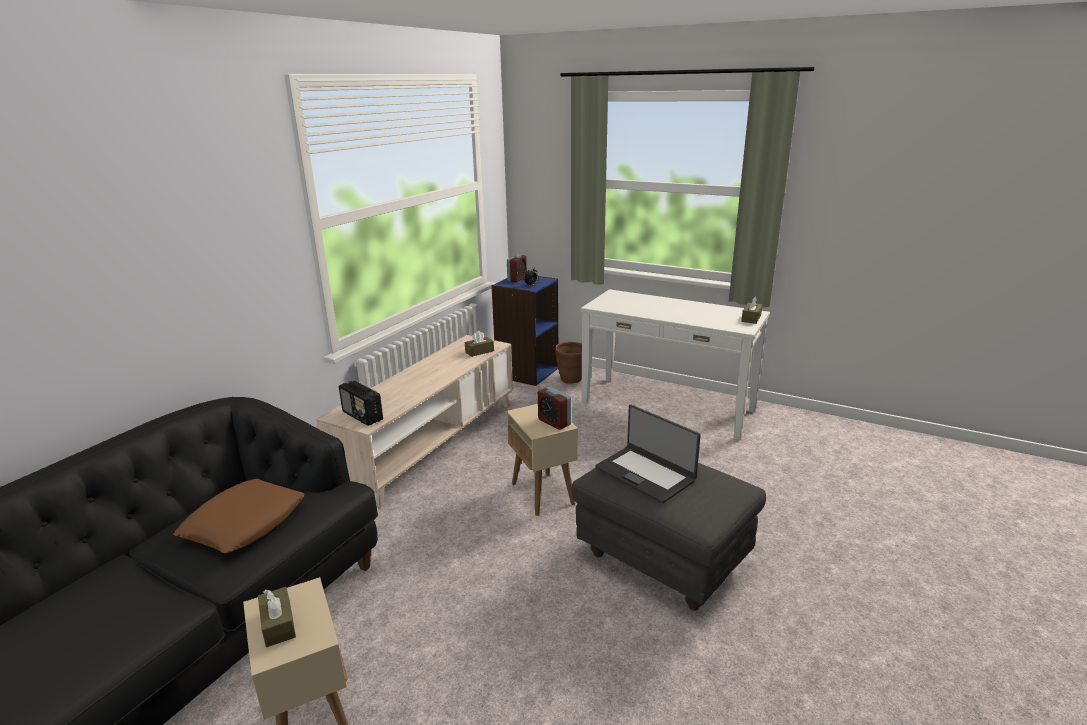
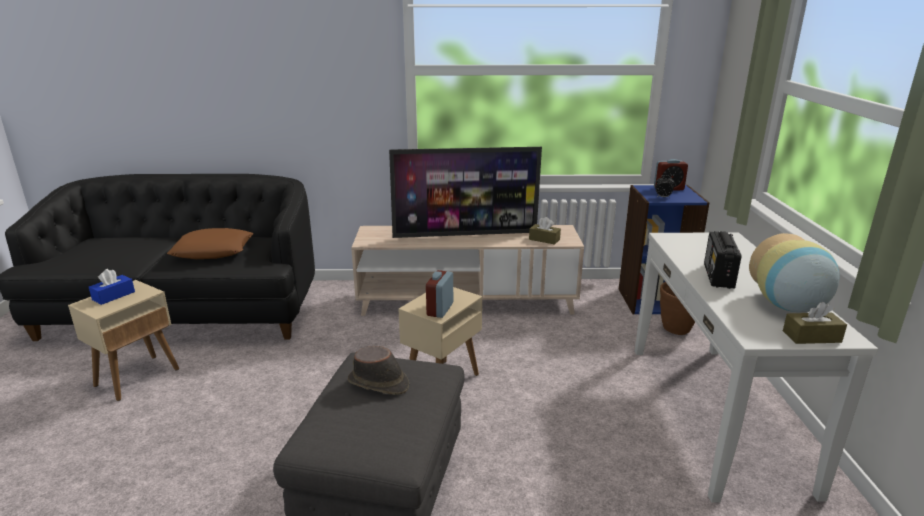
camera: 60 degrees right, 0 degrees up
(278, 624) = (113, 296): brown tissue box -> blue tissue box
(363, 416) = (376, 237): radio -> radio (718, 276)
(422, 376) = (465, 234): none -> television
(645, 474) = (378, 383): laptop -> brown hat
(716, 311) = (788, 306): none -> vase

